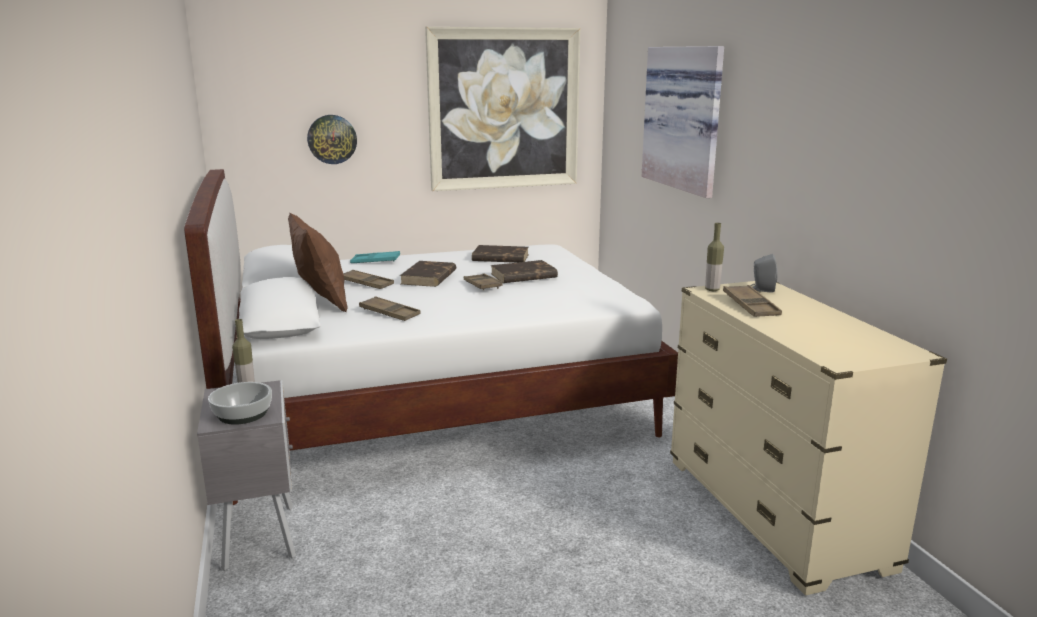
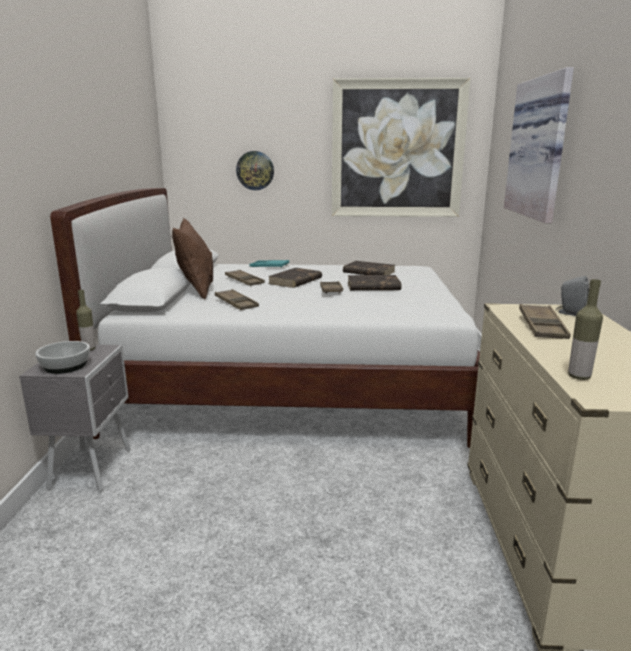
camera: 20 degrees right, 0 degrees up
(712, 290) = (514, 308): bottle -> bottle (579, 377)

